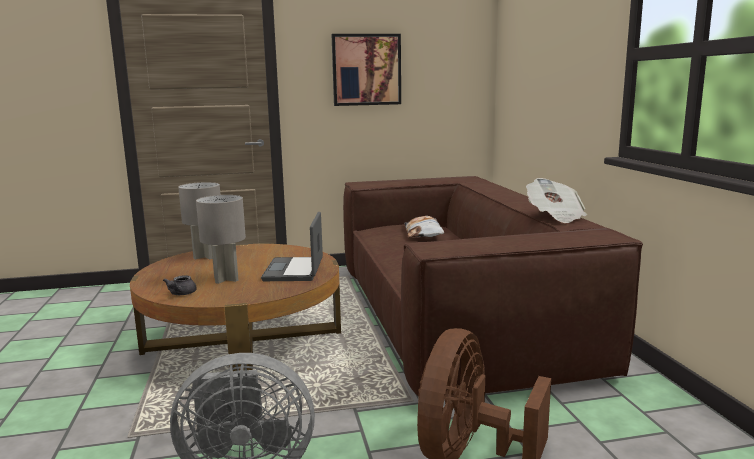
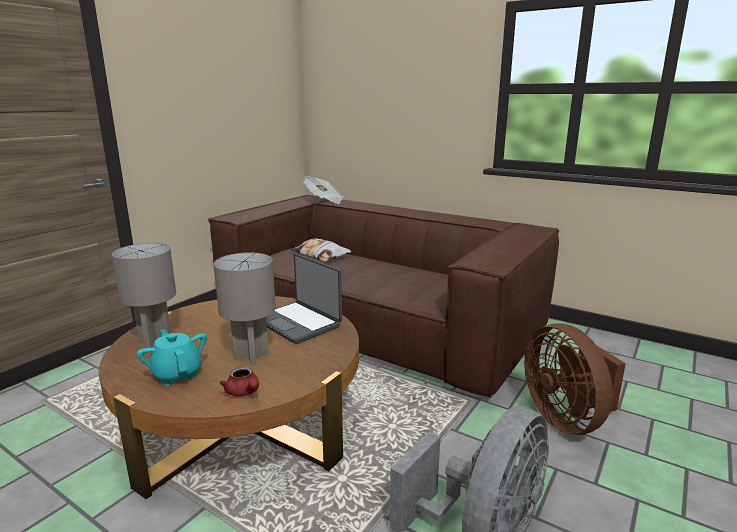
camera: 45 degrees left, 5 degrees up
(176, 275) = (177, 374): none -> turquoise teapot
(180, 294) = (244, 392): grey teapot -> red teapot
(366, 70) = (203, 91): picture -> none
(555, 216) = (468, 220): newspaper -> newspaper (324, 201)

